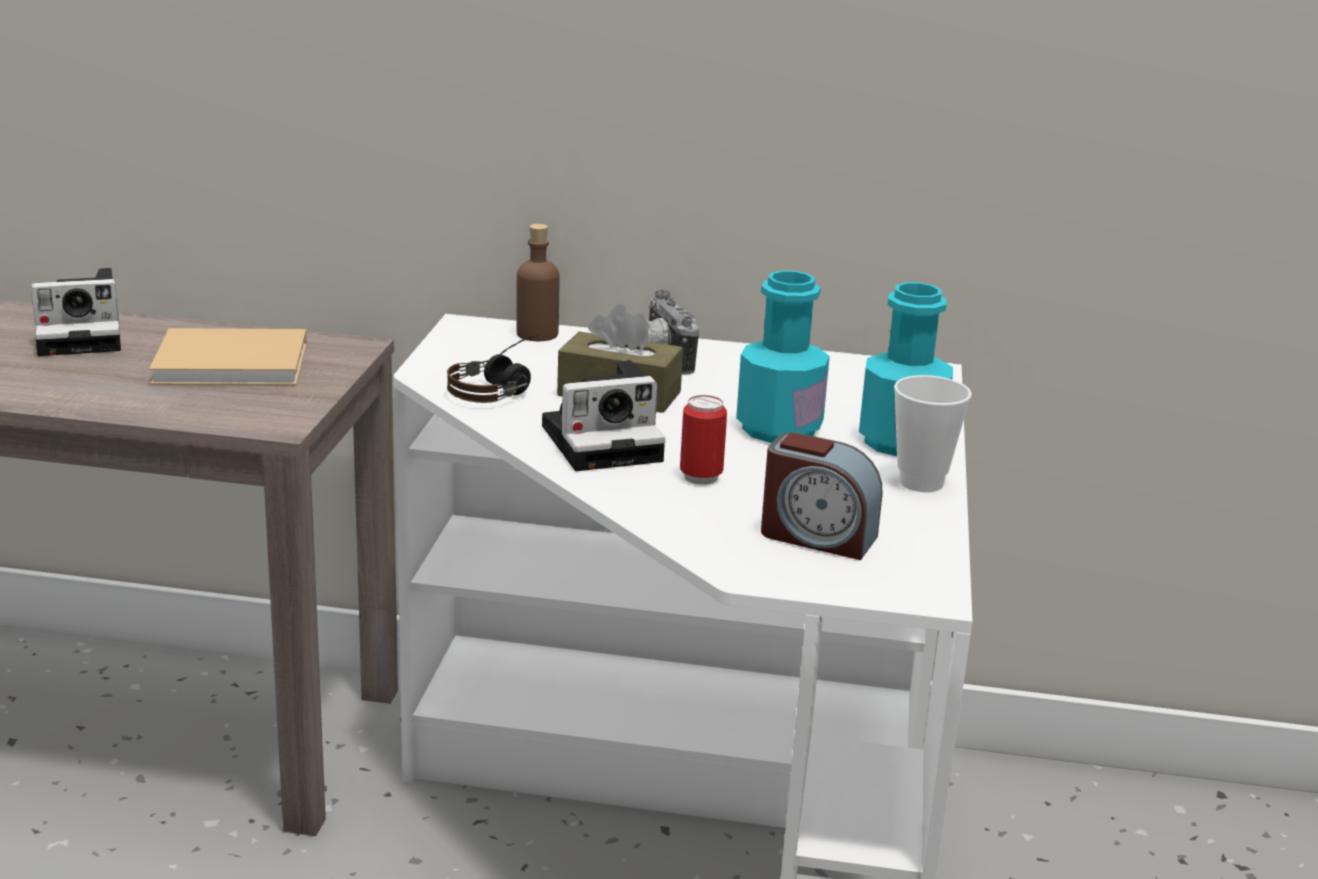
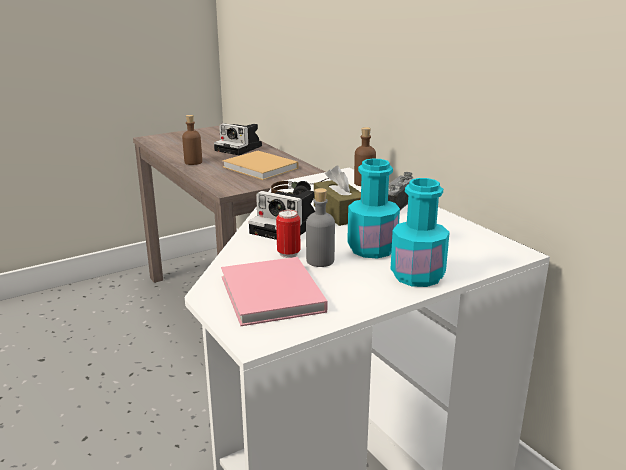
camera: 50 degrees right, 0 degrees up
(57, 393) = (193, 162): none -> brown bottle
(759, 469) = (320, 261): none -> grey bottle
(817, 536) = (272, 295): alarm clock -> pink book
(921, 482) = (380, 296): cup -> none

